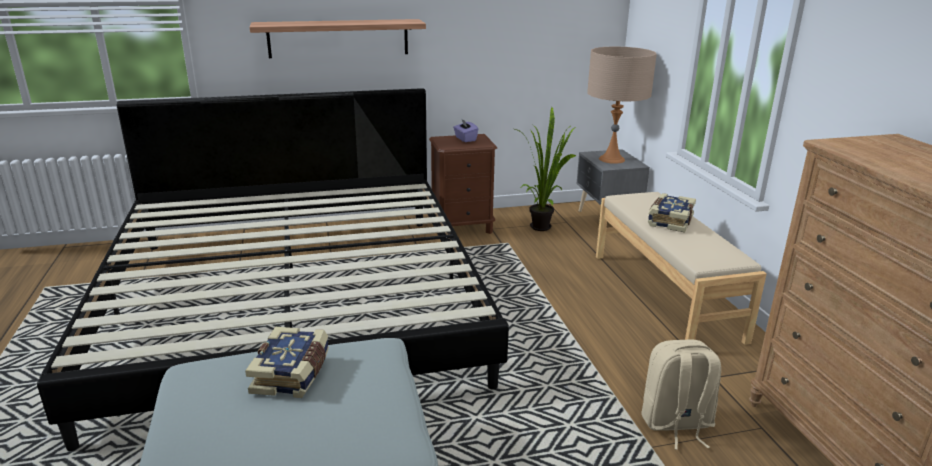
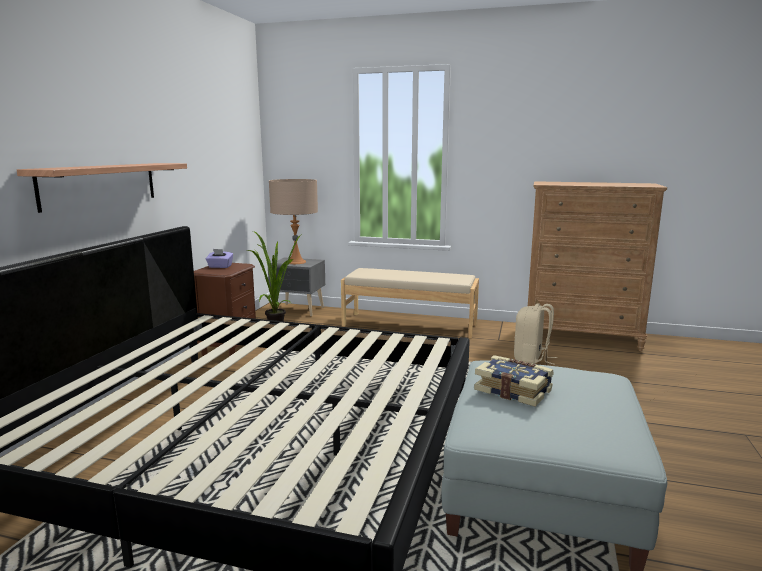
camera: 60 degrees left, 10 degrees down
(669, 221) = (403, 274): book -> none

